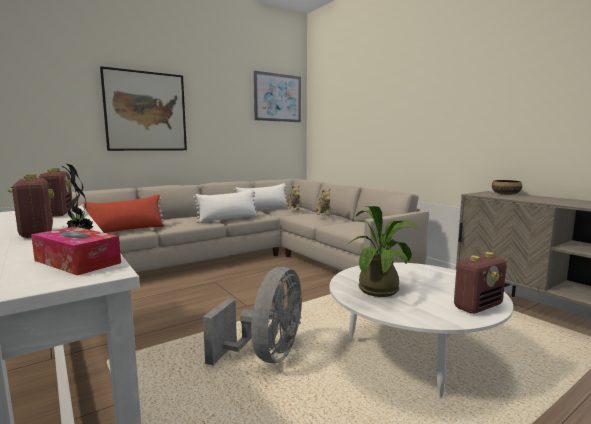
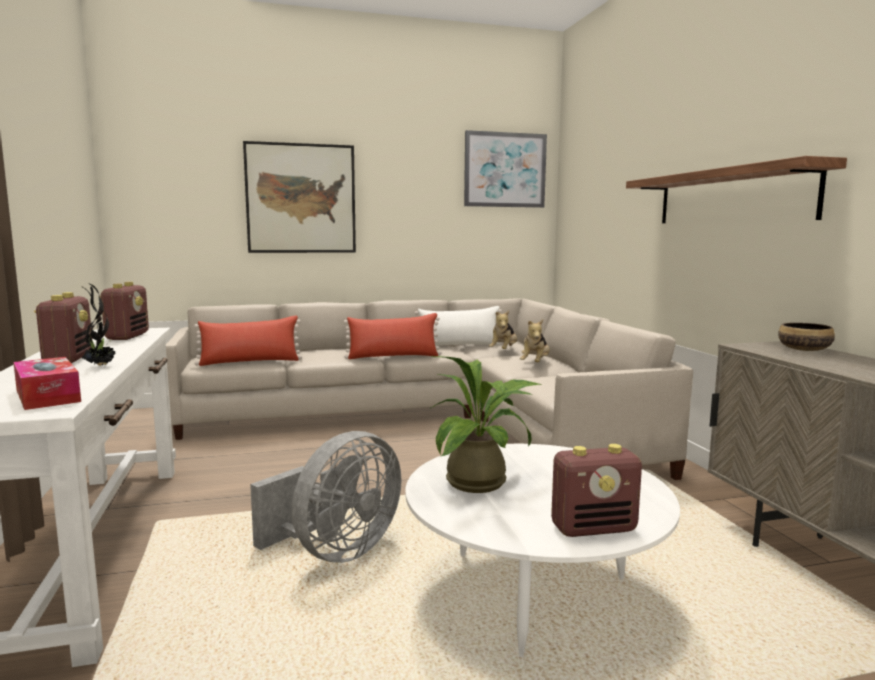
camera: 20 degrees right, 0 degrees up
(228, 219) = (393, 356): white pillow -> red pillow
(442, 112) = (731, 197): none -> shelf

